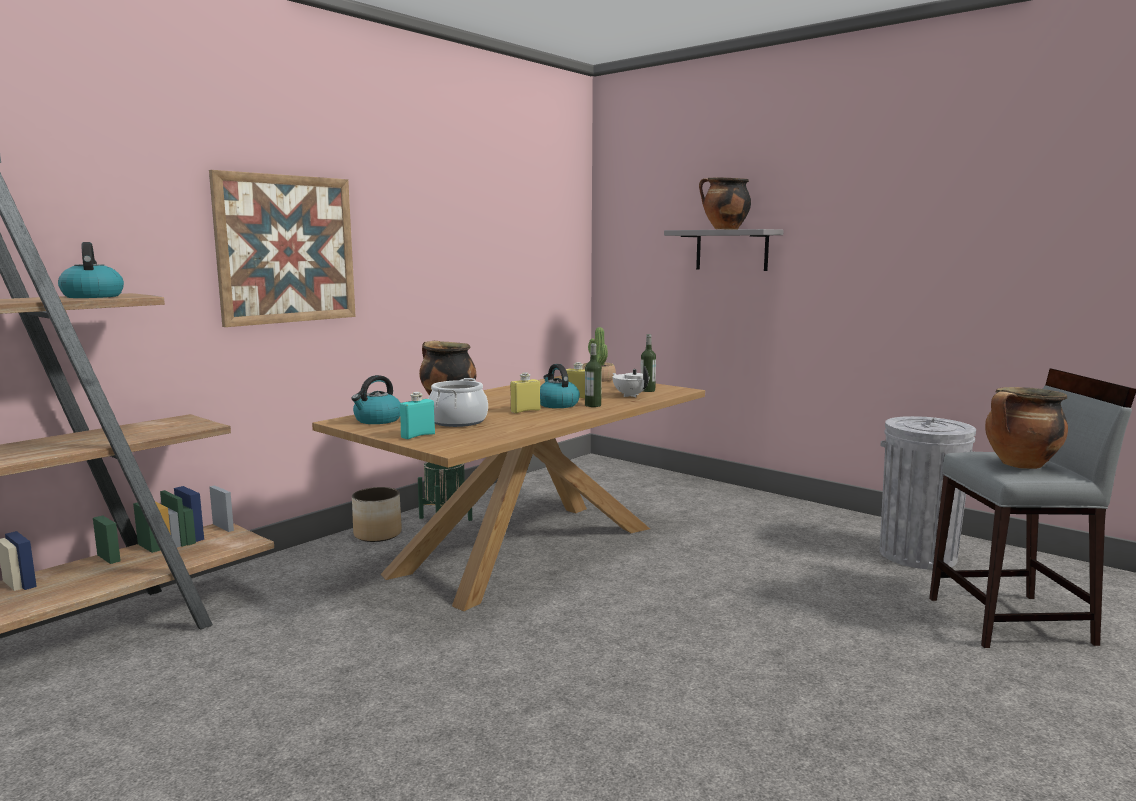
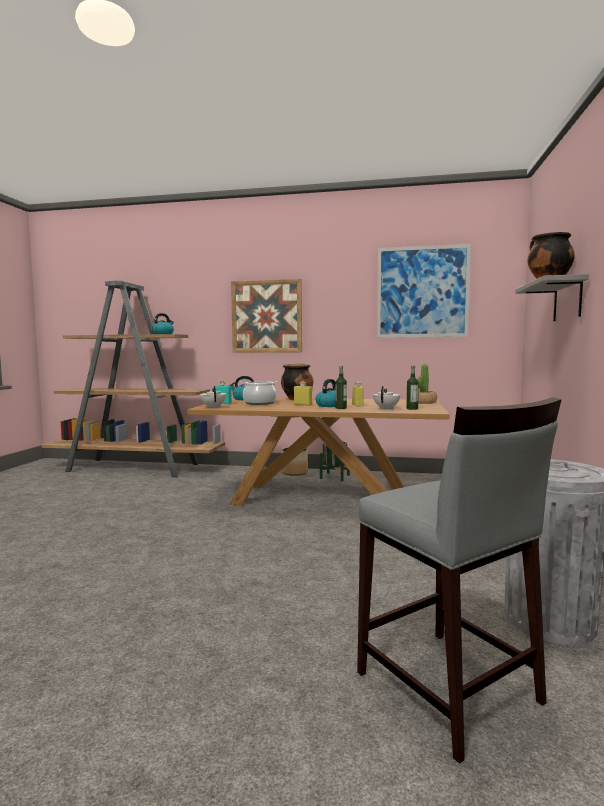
camera: 60 degrees right, 5 degrees down
(457, 444) = (213, 407): none -> white teapot
(503, 216) = (422, 292): none -> picture
(1020, 465) = (424, 494): cooking pot -> none

